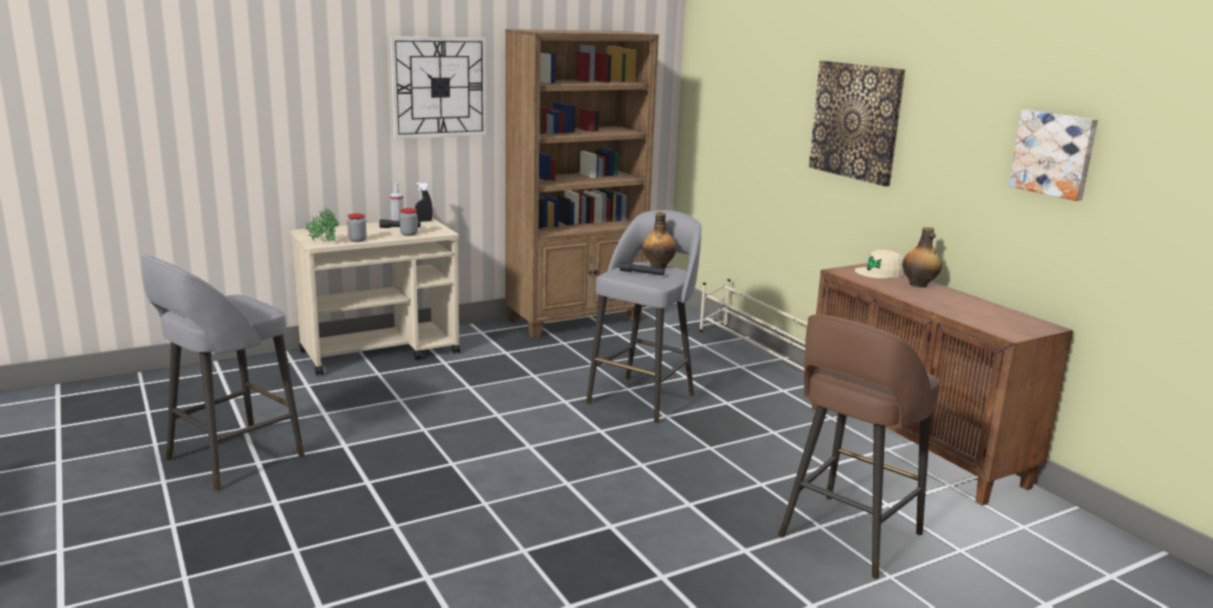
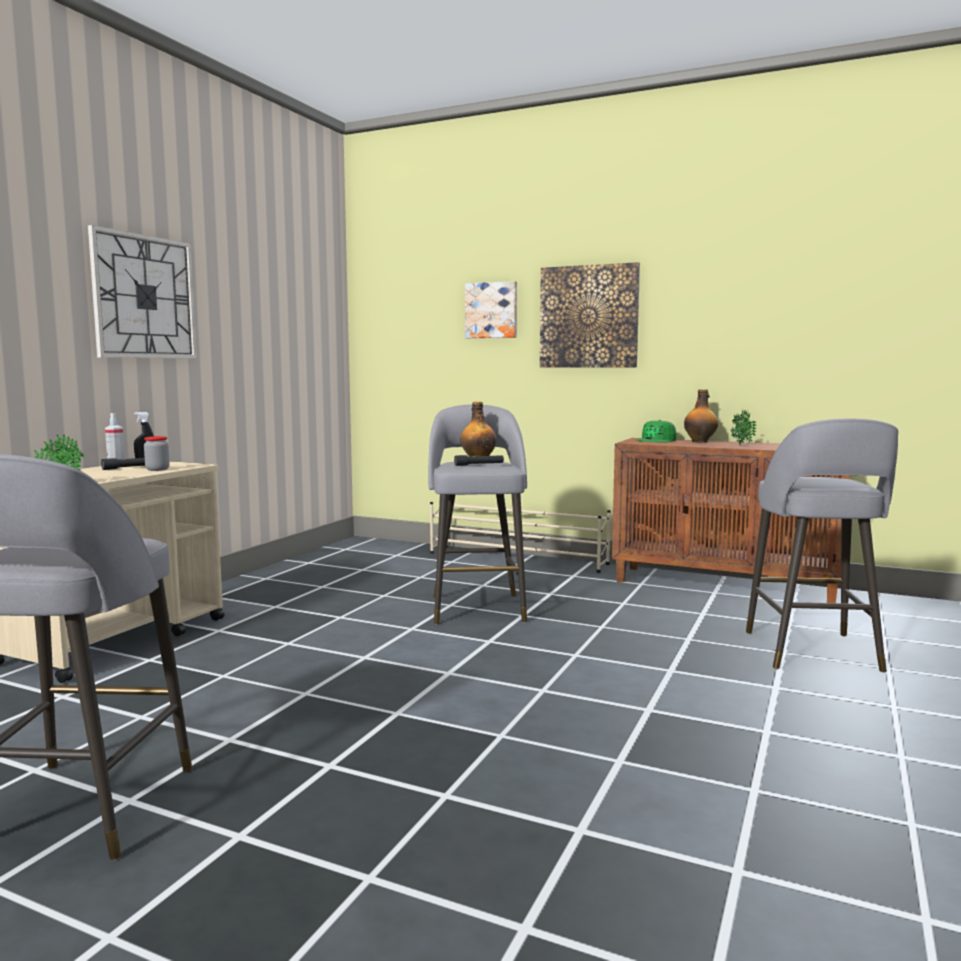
camera: 35 degrees left, 10 degrees down
(357, 240) = (102, 479): jar -> none
(576, 320) = (303, 568): brown bookcase -> none
(847, 537) = (812, 652): brown stool -> grey stool
(880, 272) = (656, 440): beige cap -> green cap
(936, 301) = (740, 446): none -> potted plant
(1054, 154) = (806, 308): picture -> picture (492, 310)

